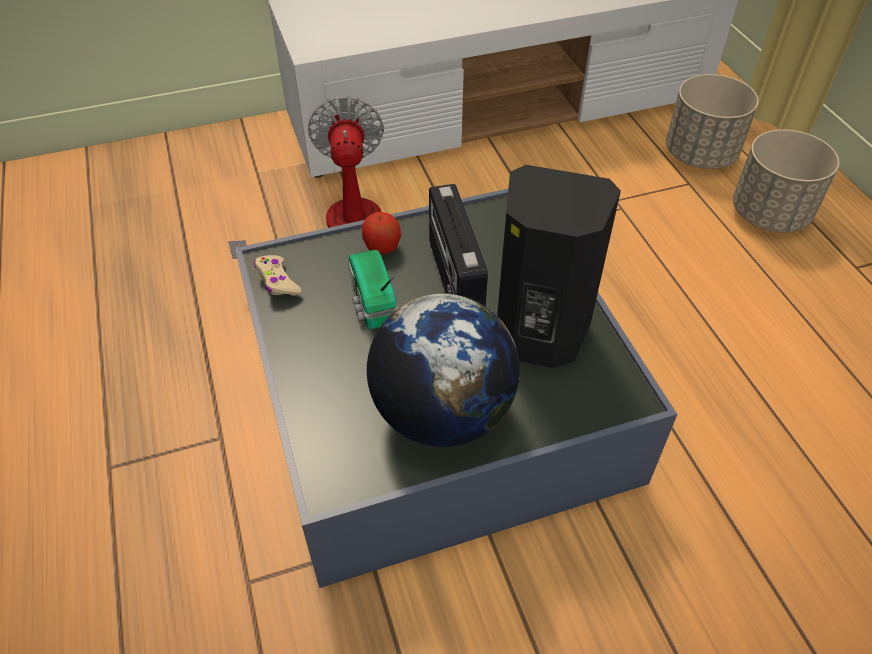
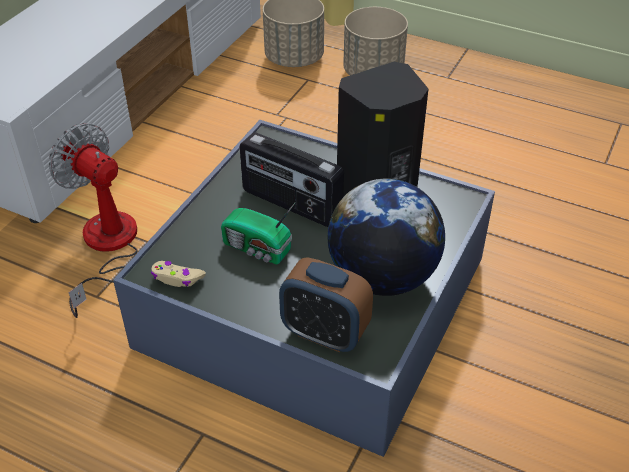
camera: 45 degrees left, 5 degrees down
(320, 423) = (325, 333): none -> alarm clock
(382, 248) = (217, 213): apple -> none

